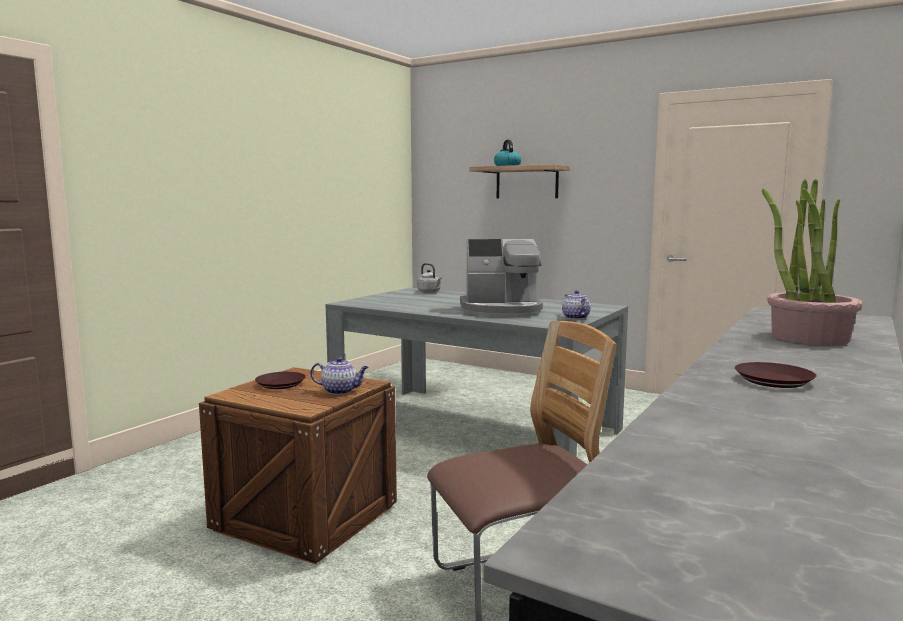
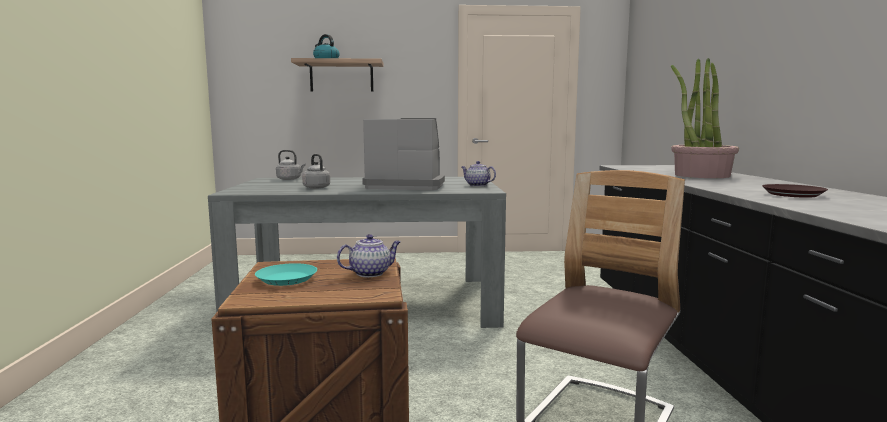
camera: 35 degrees left, 0 degrees up
(281, 384) = (287, 279): brown plate -> turquoise plate
(422, 304) = (316, 187): none -> grey kettle
(502, 311) = (405, 186): coffee machine -> coffee machine turned 135 degrees counterclockwise

